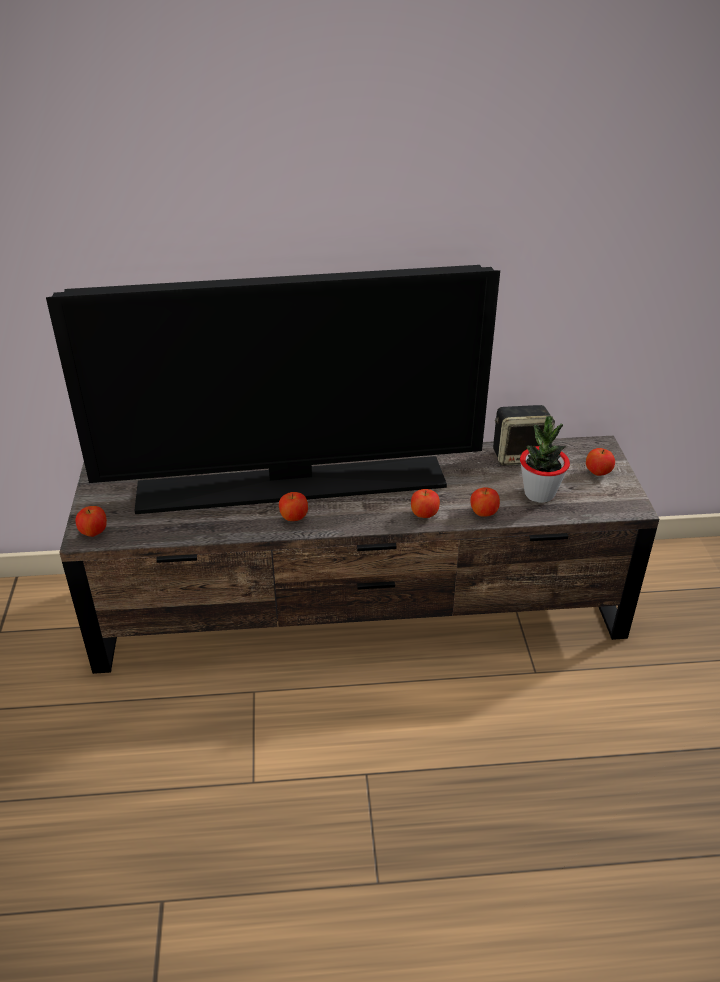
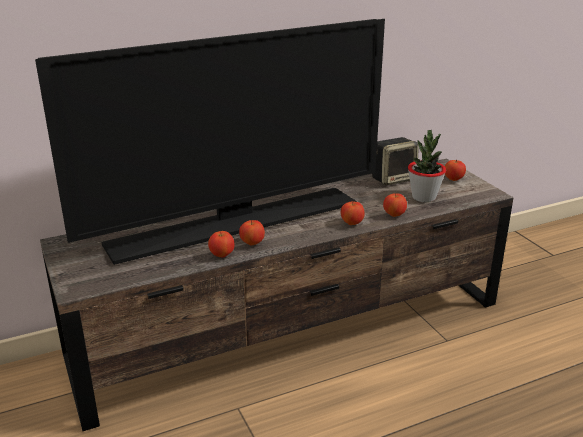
camera: 20 degrees left, 10 degrees down
(94, 533) = (83, 285): apple -> apple (222, 255)

